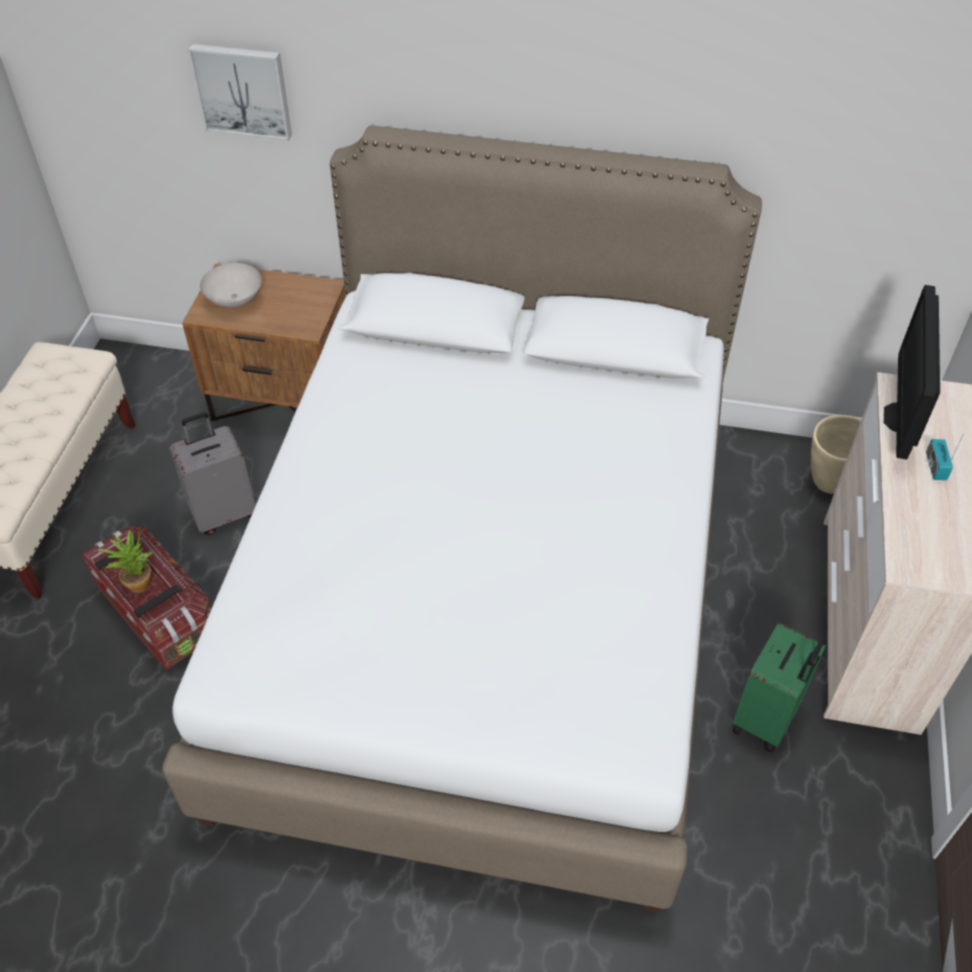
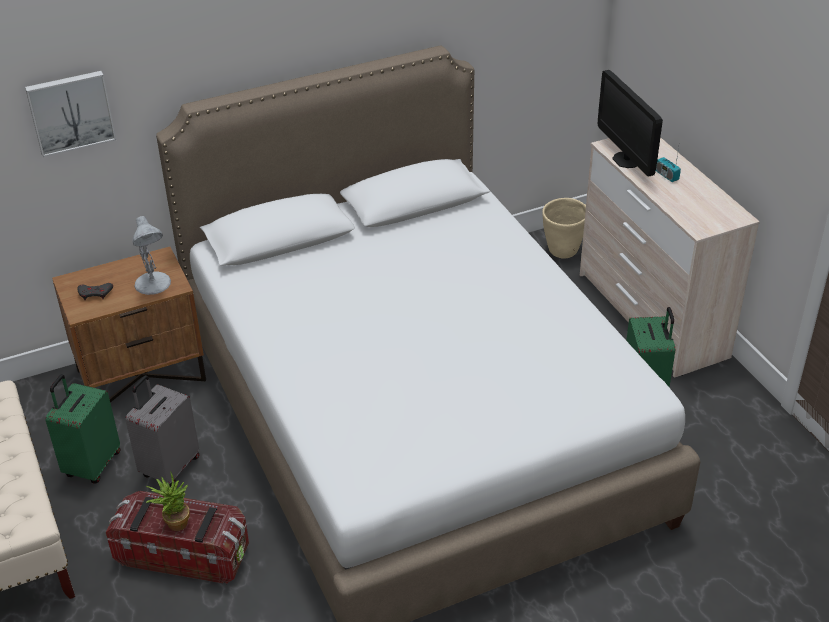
camera: 35 degrees left, 10 degrees down
(166, 471) = (91, 464): none -> green suitcase
(233, 300) = (95, 293): white bowl -> grey game controller
(291, 316) = (153, 284): none -> white table lamp

